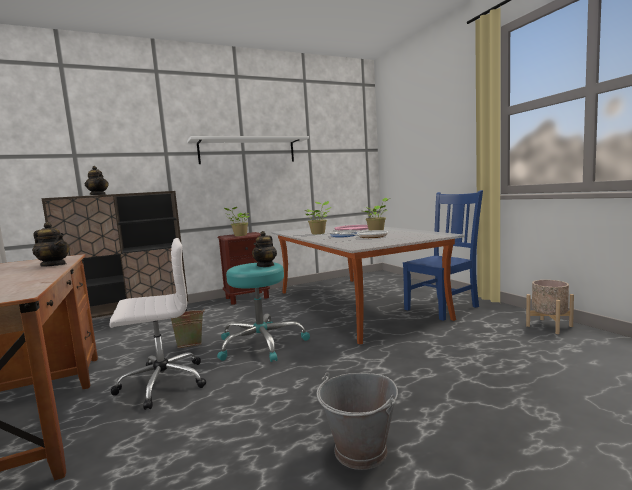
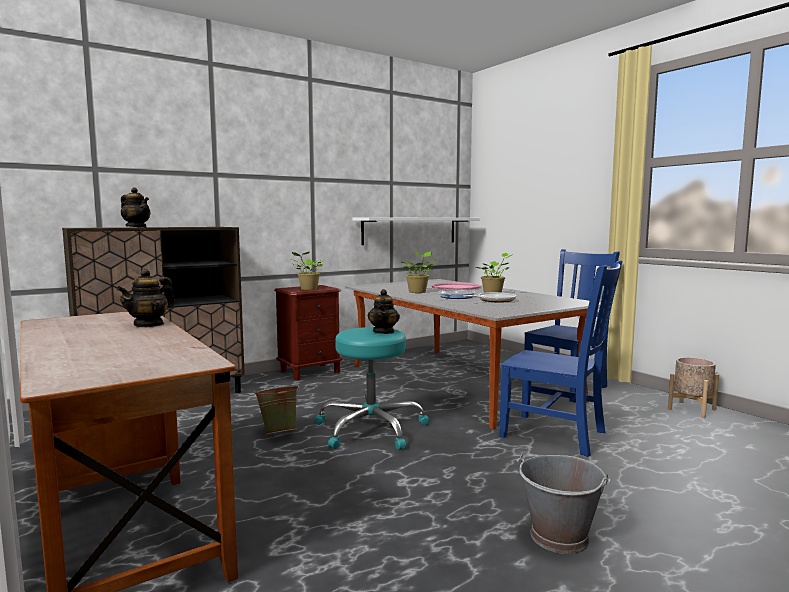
camera: 10 degrees left, 0 degrees up
(54, 265) = (149, 324): teapot -> teapot turned 105 degrees clockwise
(161, 383) = (274, 476): white office chair -> none
(247, 151) = (318, 178): white shelf -> white shelf (410, 230)
(412, 350) = (556, 435): none -> blue chair

